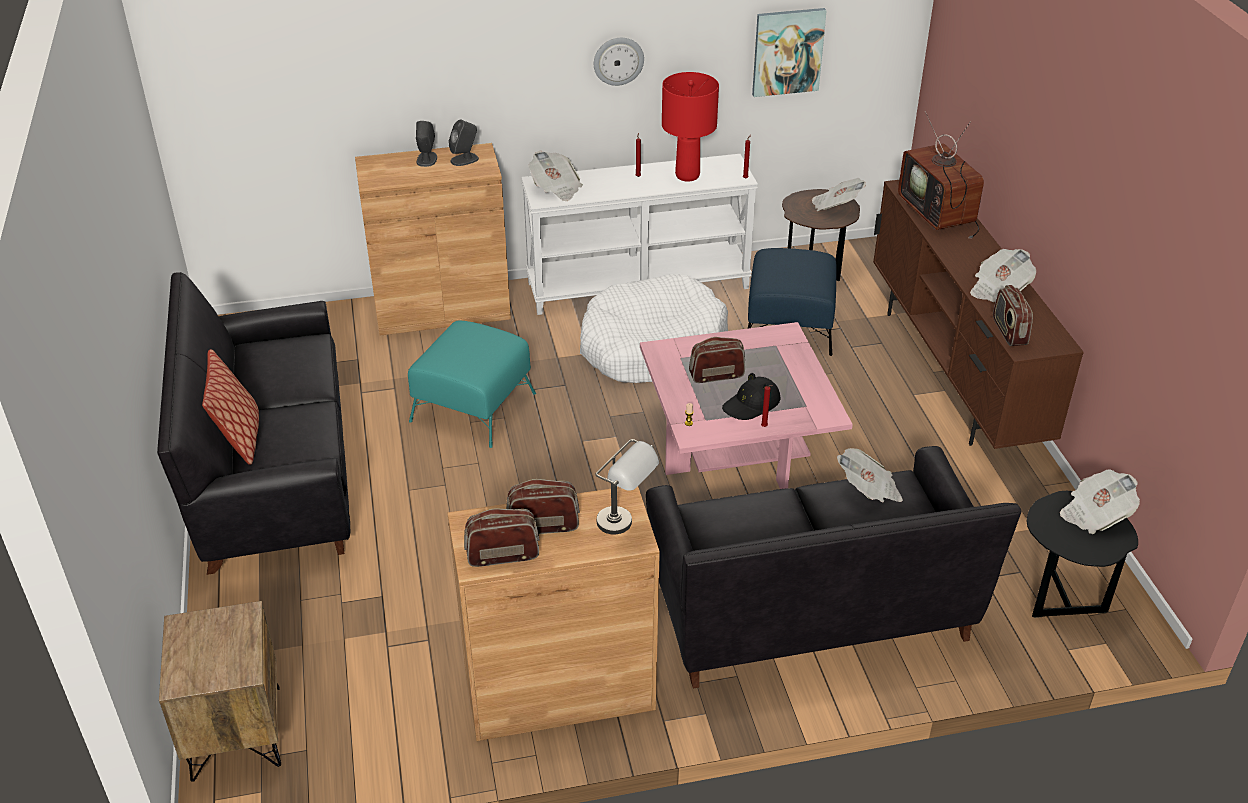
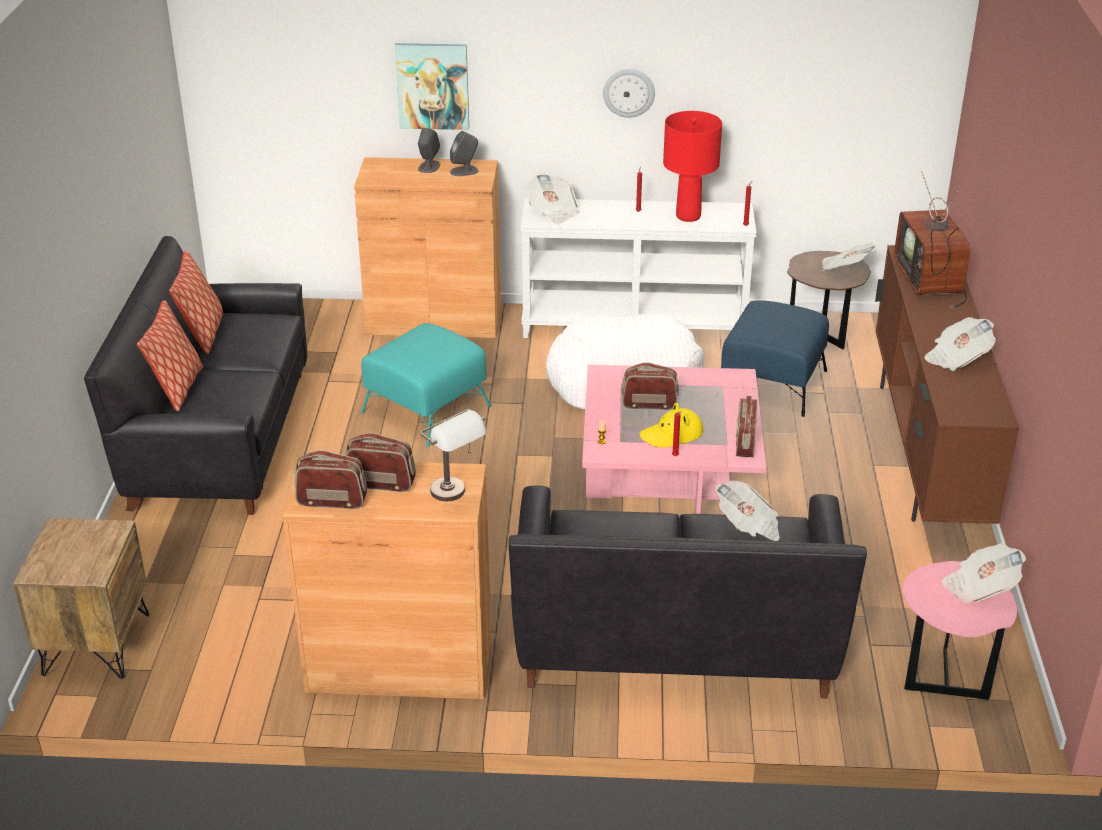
camera: 15 degrees right, 5 degrees down
(240, 372) = (203, 334): none -> pillow
(751, 404) = (672, 435): black hat -> yellow hat
(787, 51) = (806, 103): picture -> picture (433, 85)
(1008, 332) = (947, 397): radio -> radio (744, 443)
(1060, 597) = (944, 677): black side table -> pink side table

